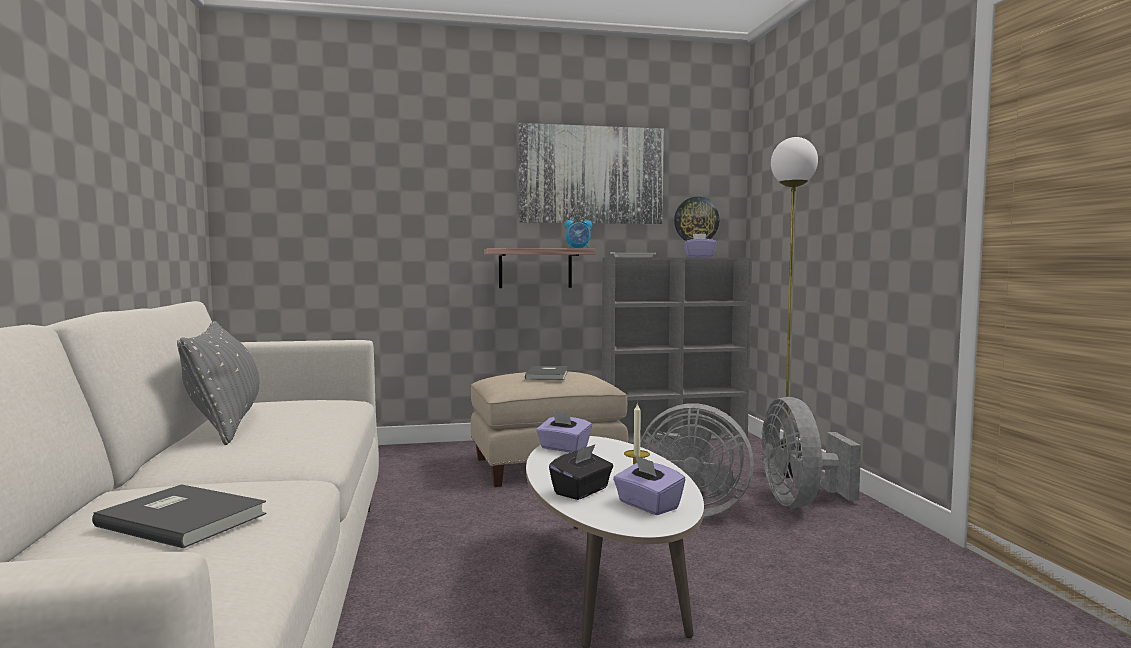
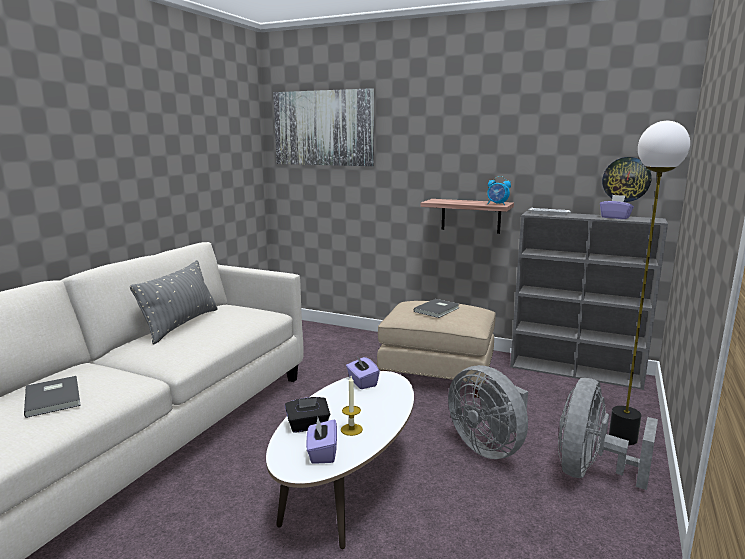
camera: 35 degrees right, 10 degrees up
(591, 175) = (523, 138): picture -> picture (323, 128)

